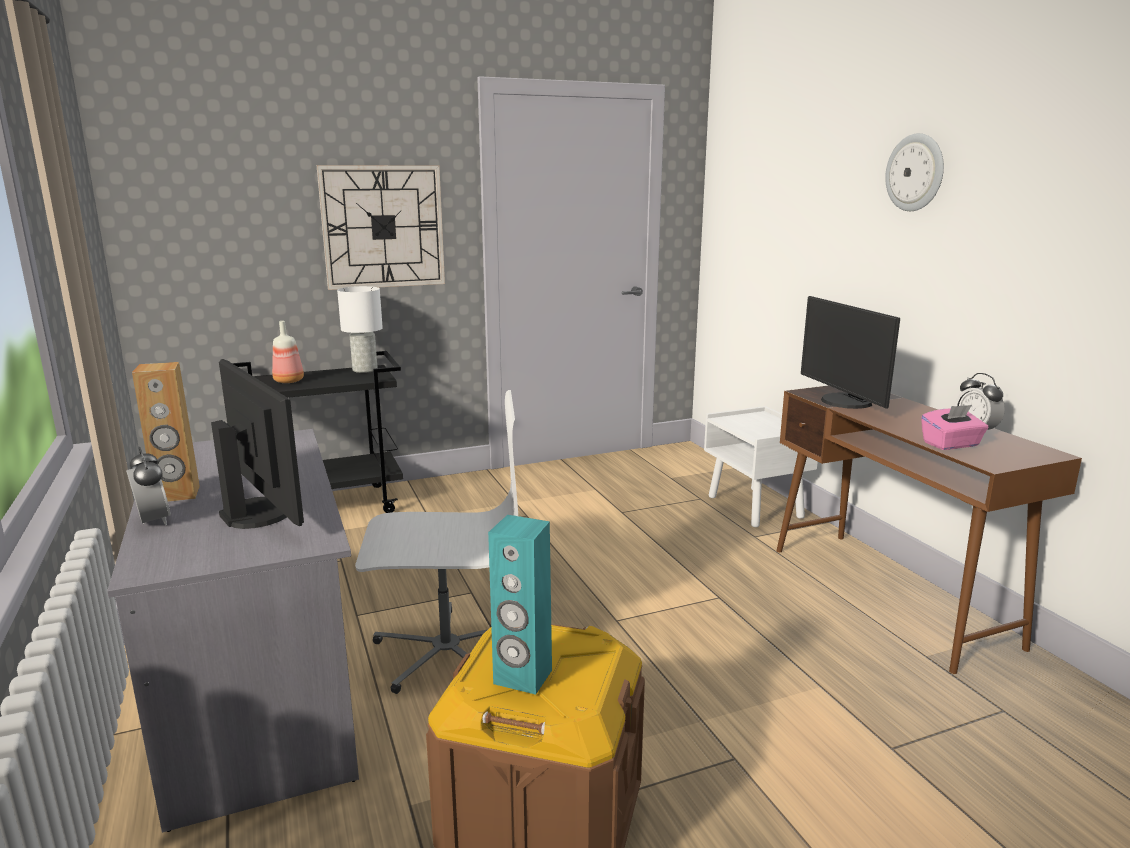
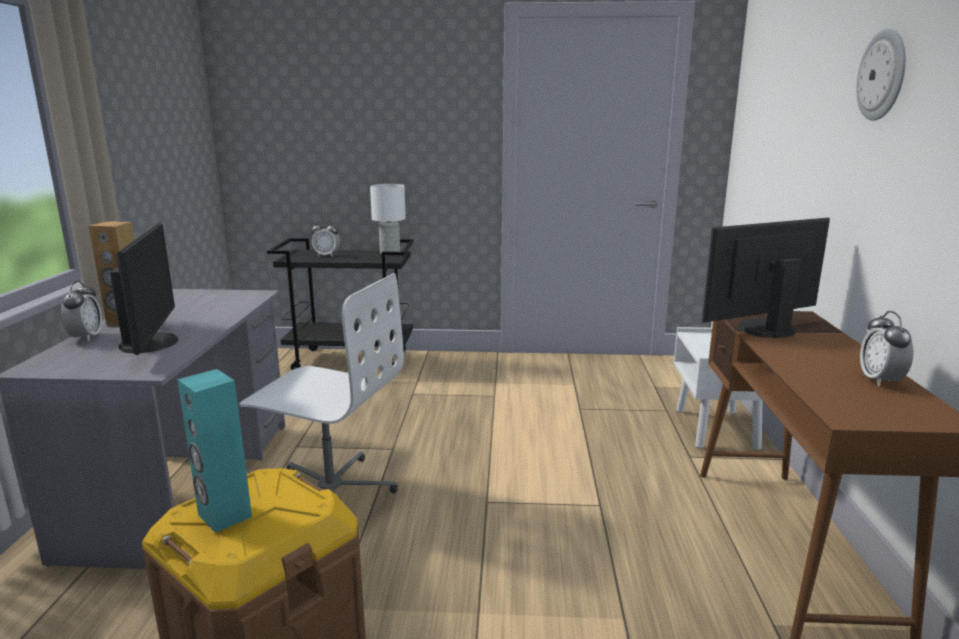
camera: 25 degrees right, 0 degrees up
(289, 381) = (326, 255): bottle -> alarm clock
(383, 227) = (416, 135): wall clock -> none
(844, 402) = (763, 328): monitor -> monitor turned 60 degrees clockwise
(951, 444) = (825, 389): pink tissue box -> none

